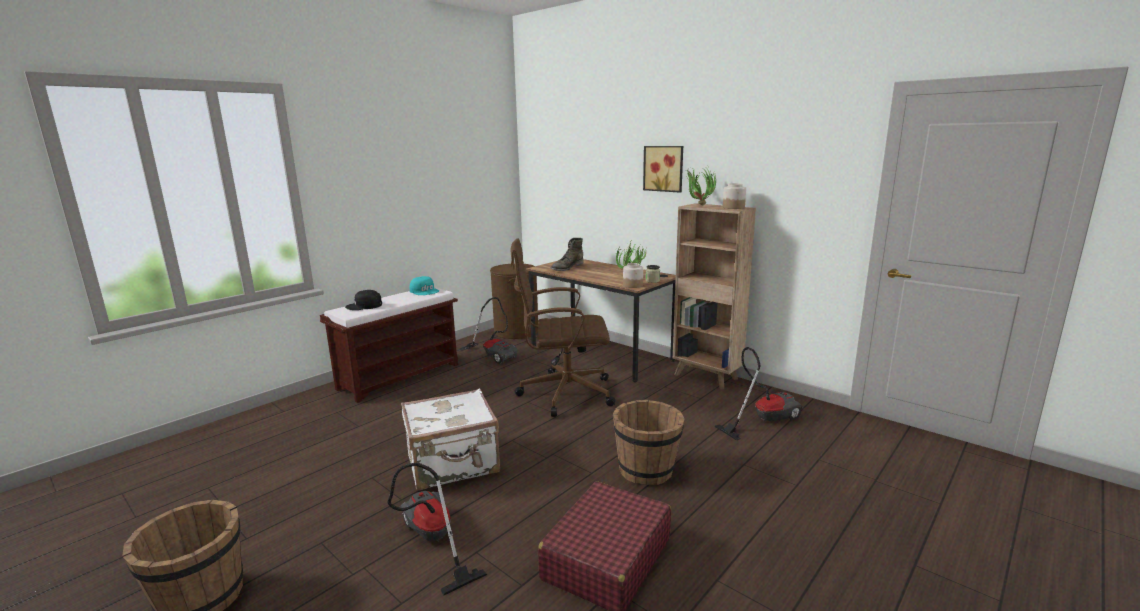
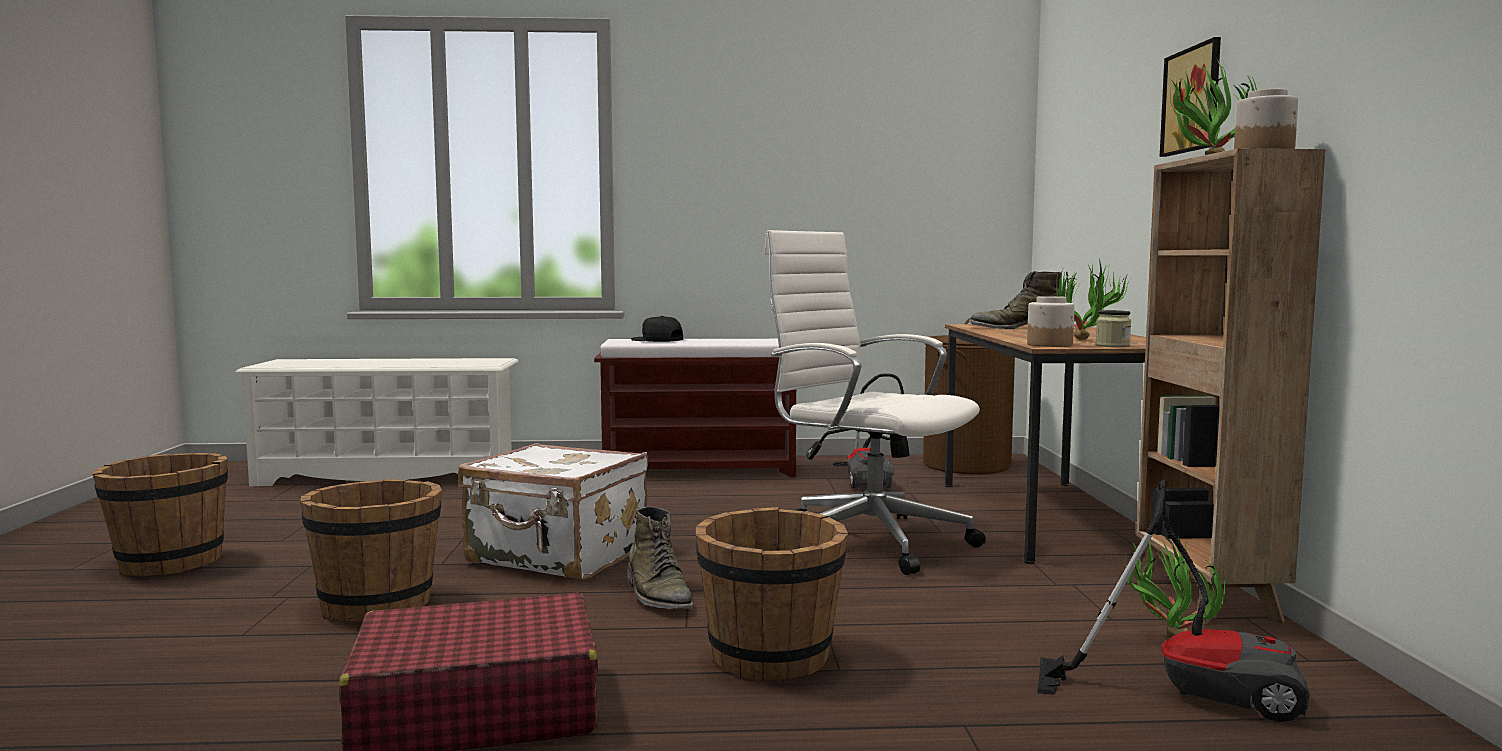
camera: 45 degrees right, 10 degrees down
(190, 455) = (389, 475): none -> white shoe rack
(424, 291) = (766, 339): turquoise cap -> none
(431, 541) = (377, 605): vacuum cleaner -> brown bucket
(547, 463) = (658, 595): none -> green boot
(563, 393) = (867, 540): brown office chair -> white office chair
(725, 400) = (1166, 638): none -> potted plant

